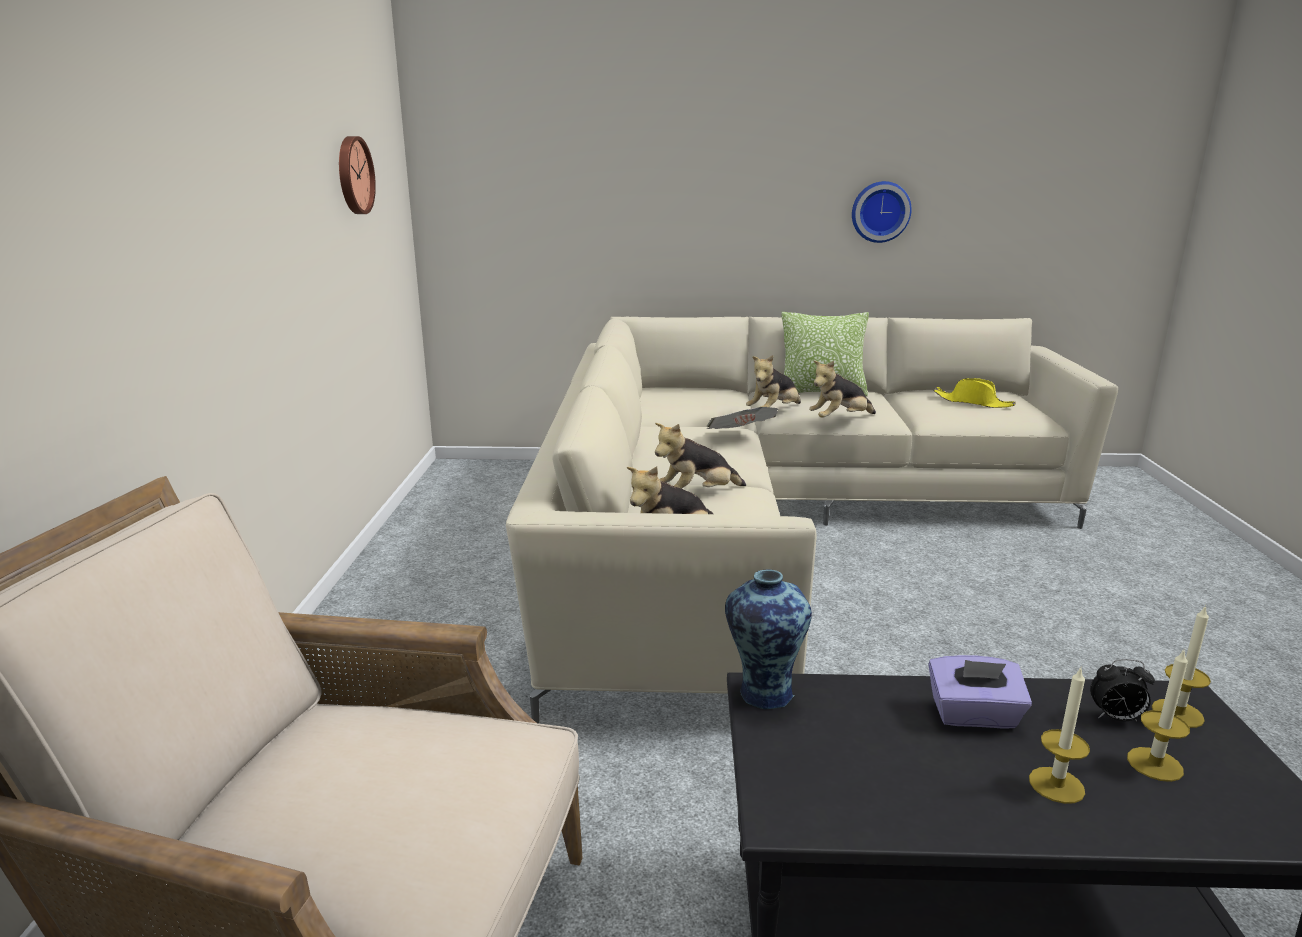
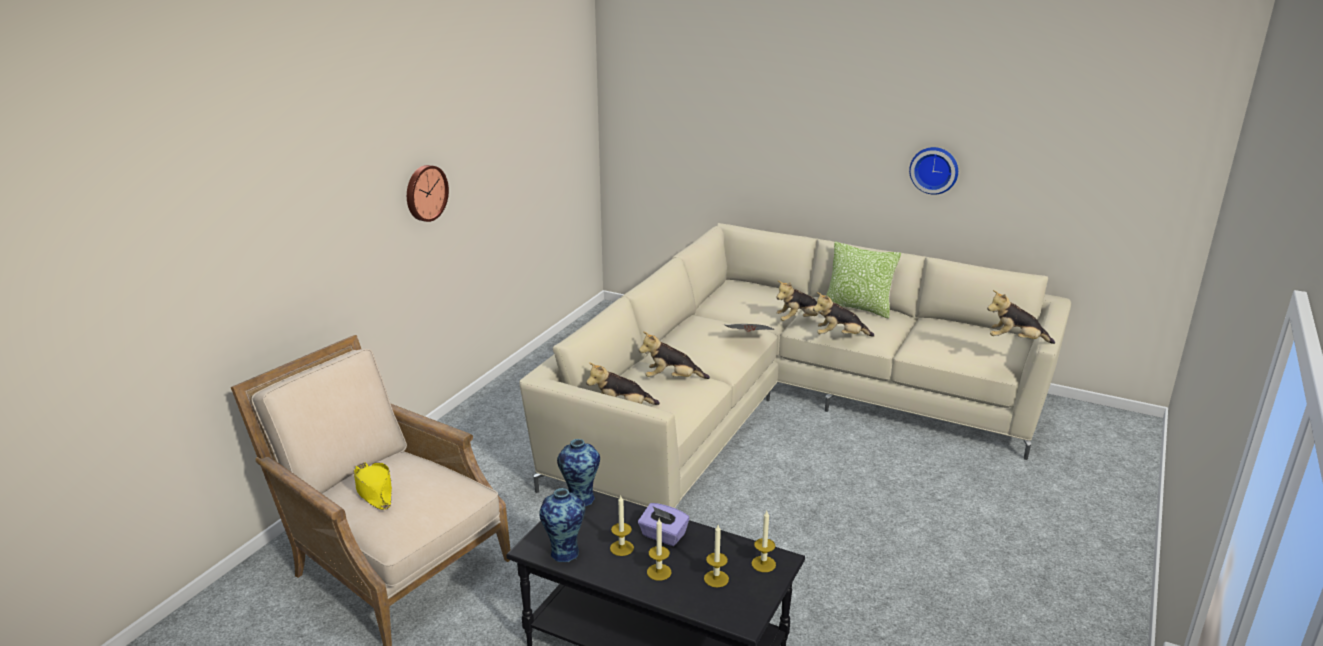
camera: 25 degrees right, 5 degrees up
(353, 175) = (536, 124): wall clock -> wall clock (425, 193)
(852, 804) = (565, 552): none -> vase
(939, 760) = (621, 548): none -> candle
(973, 402) = (966, 340): yellow hat -> yellow hat (374, 491)
(1064, 380) = (1015, 341): none -> plush toy
(1115, 718) = (729, 557): alarm clock -> none

